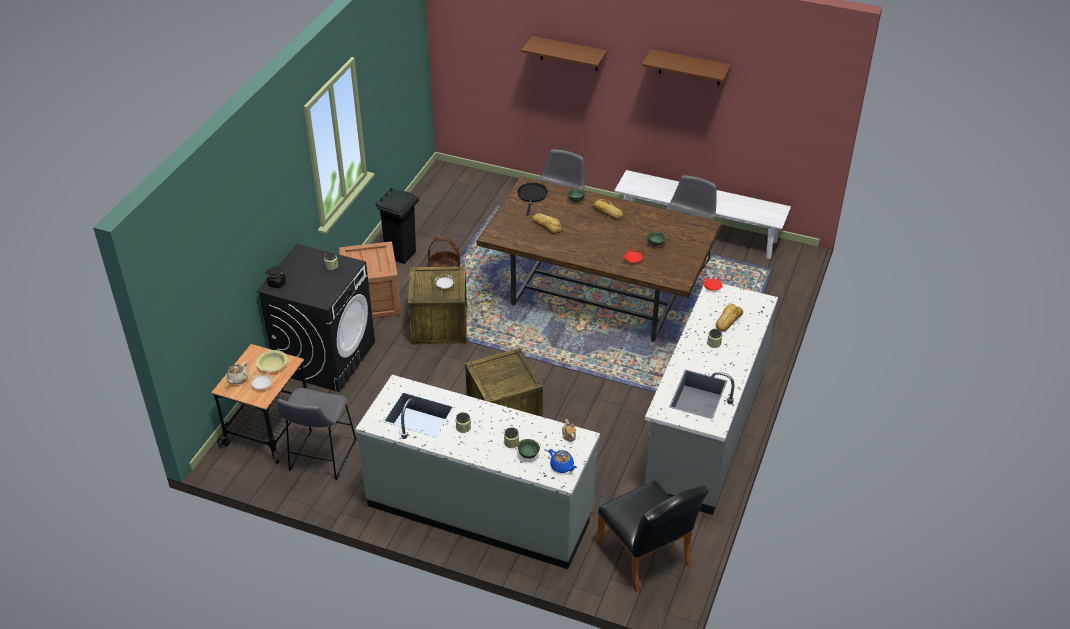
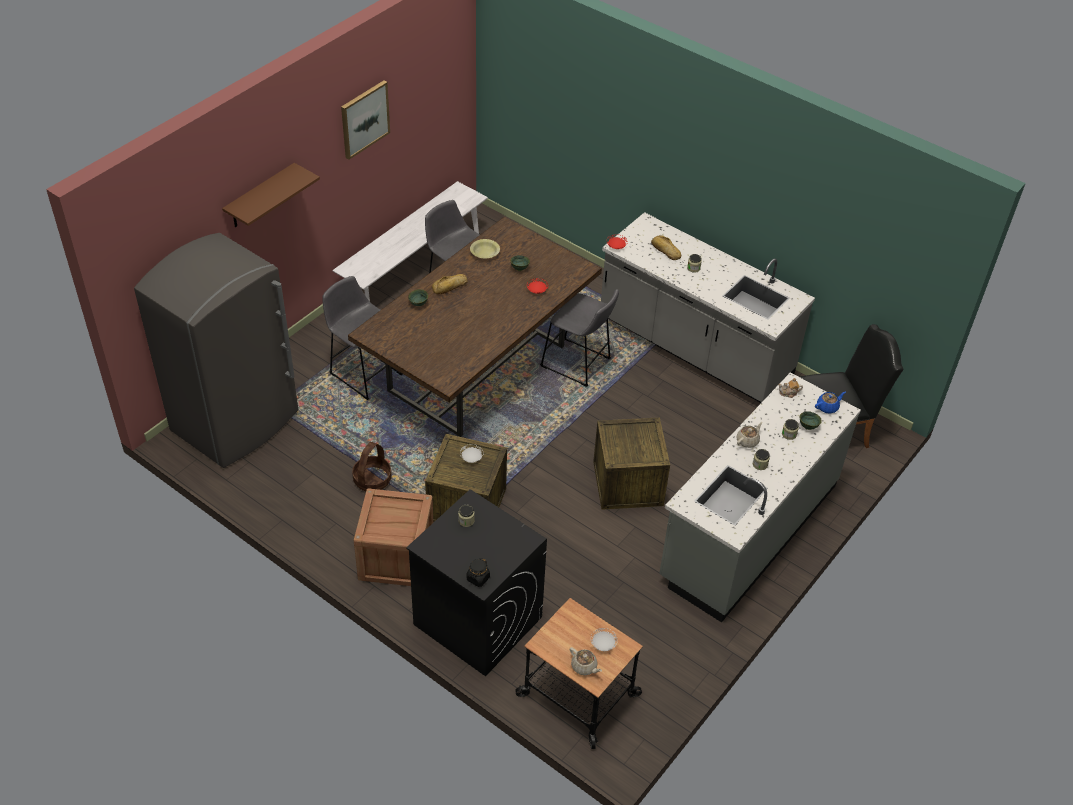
camera: 75 degrees left, 5 degrees up
(272, 365) = (570, 629): yellow bowl -> yellow bowl (485, 253)
(321, 458) = (640, 652): grey stool -> grey stool (578, 364)
(401, 255) = (323, 513): black trash can -> none
(472, 191) = (236, 422): none -> grey fridge
(490, 415) = (747, 441): none -> beige teapot
(532, 196) = (391, 334): black frying pan -> none
(547, 225) = (451, 336): bread -> none
(689, 67) = (364, 119): brown shelf -> picture

